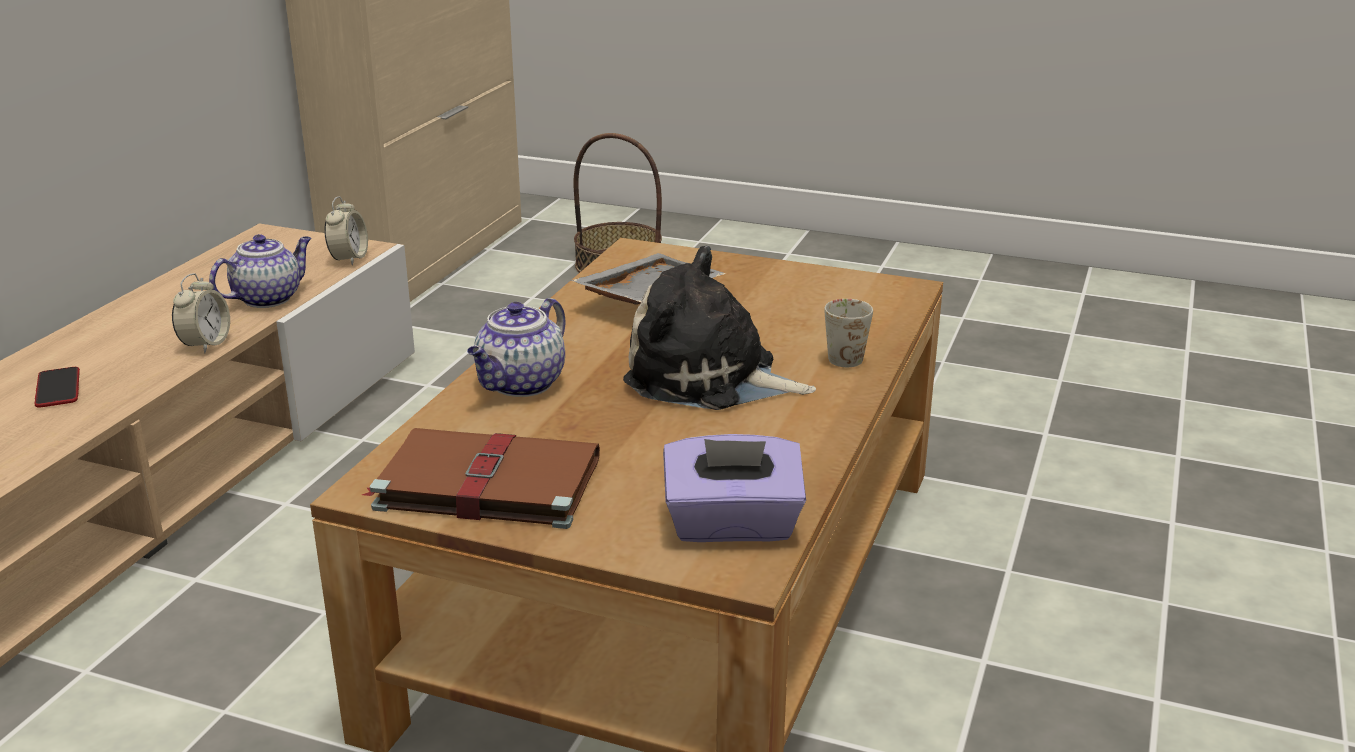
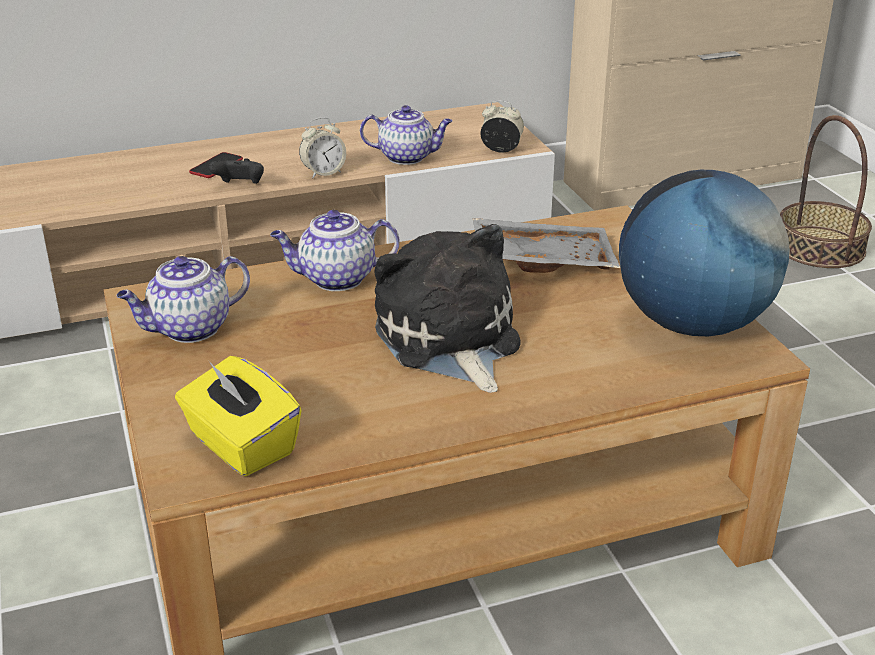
camera: 50 degrees right, 5 degrees up
(132, 393) = (240, 186): none -> black game controller
(349, 259) = (501, 149): alarm clock -> alarm clock turned 135 degrees counterclockwise
(484, 483) = (189, 329): brown book -> teapot
(732, 526) = (240, 445): purple tissue box -> yellow tissue box
(831, 289) = (692, 324): none -> globe
(843, 355) = (578, 379): white mug -> none

